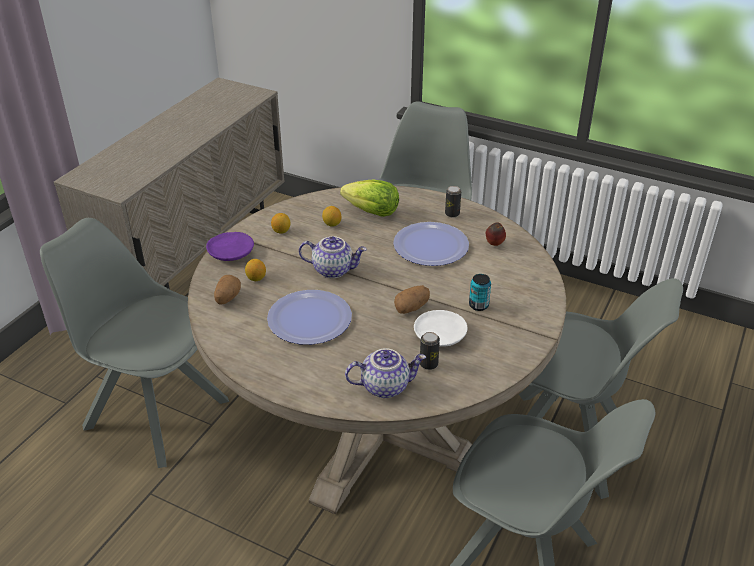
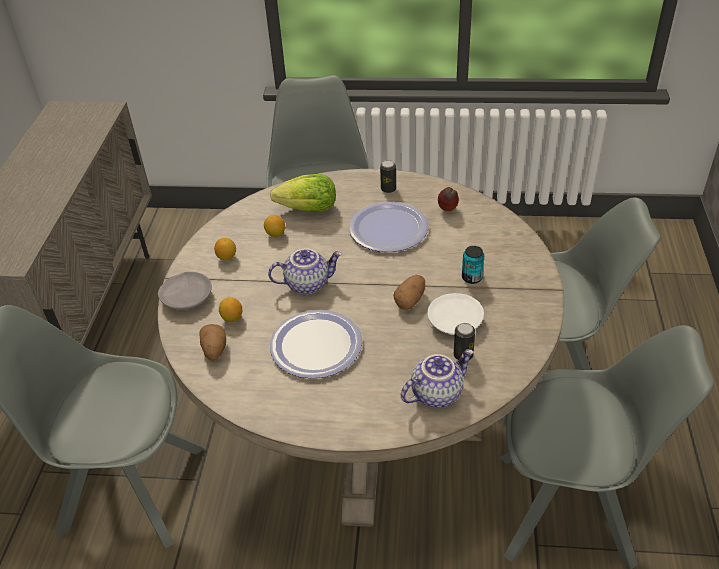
camera: 20 degrees left, 5 degrees up
(231, 252) = (187, 297): purple plate -> grey plate

